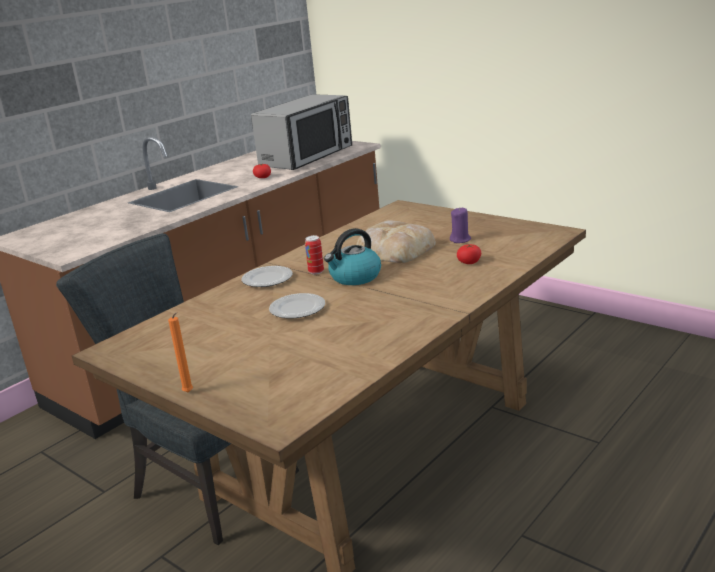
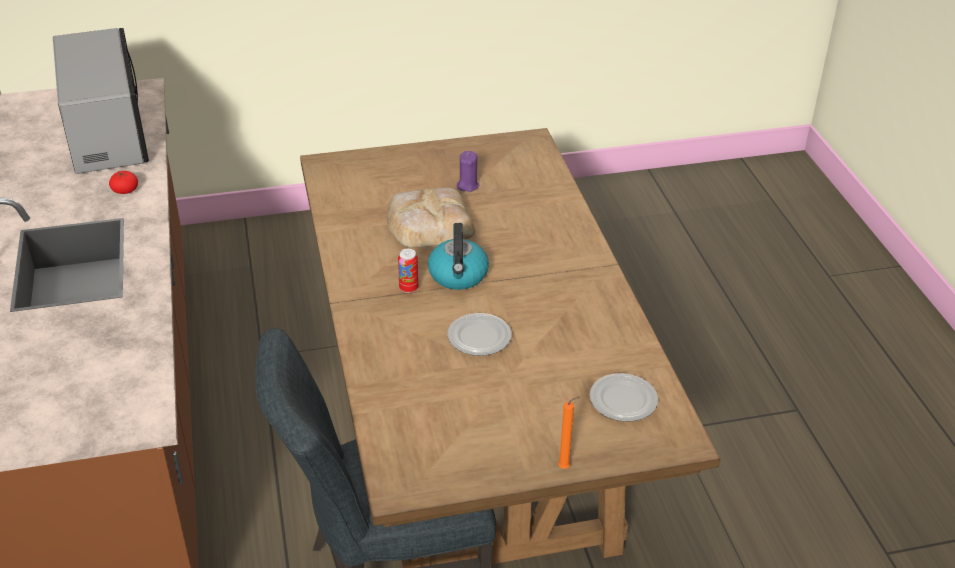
camera: 55 degrees left, 15 degrees up
(267, 279) = (379, 322): plate -> plate (624, 401)
(469, 262) = (522, 209): tomato -> none

